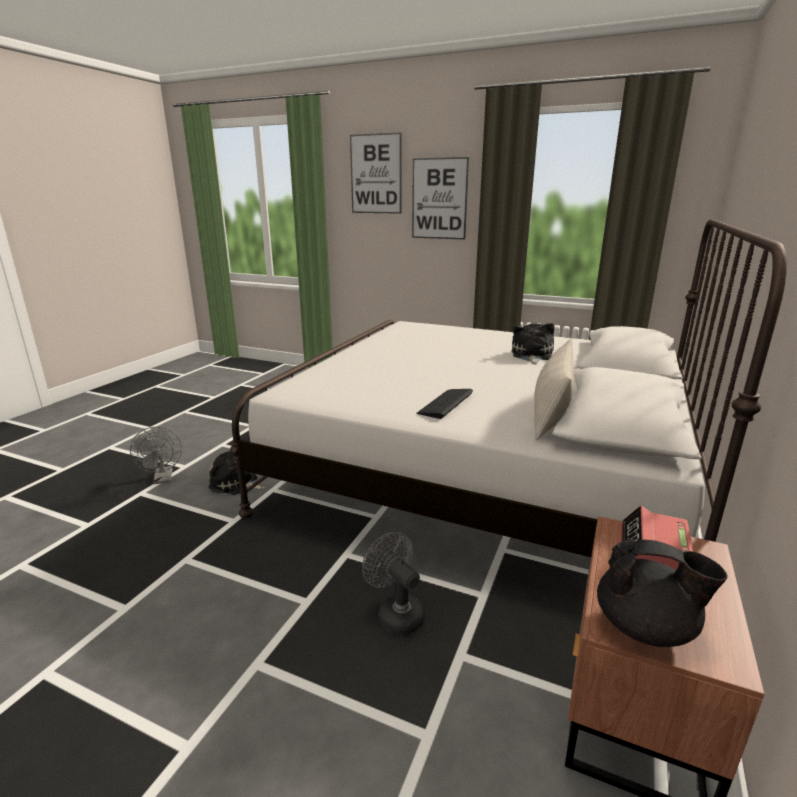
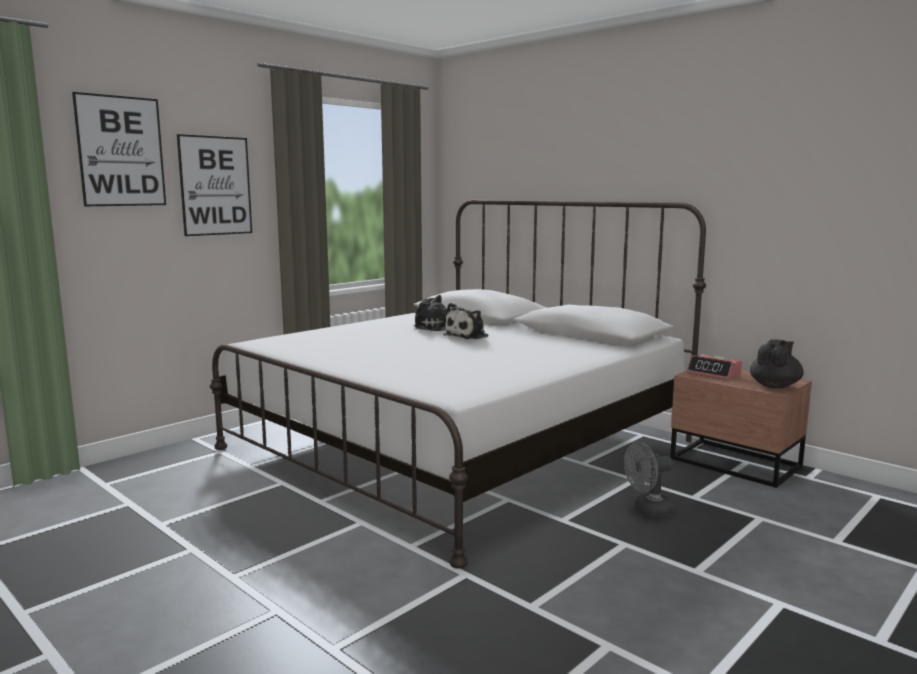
camera: 70 degrees left, 10 degrees down
(163, 479) = (303, 628): grey fan -> none
(236, 484) = (375, 569): plush toy -> plush toy (468, 336)
(445, 404) = (533, 358): keyboard -> none
(551, 414) = (573, 342): beige pillow -> none

